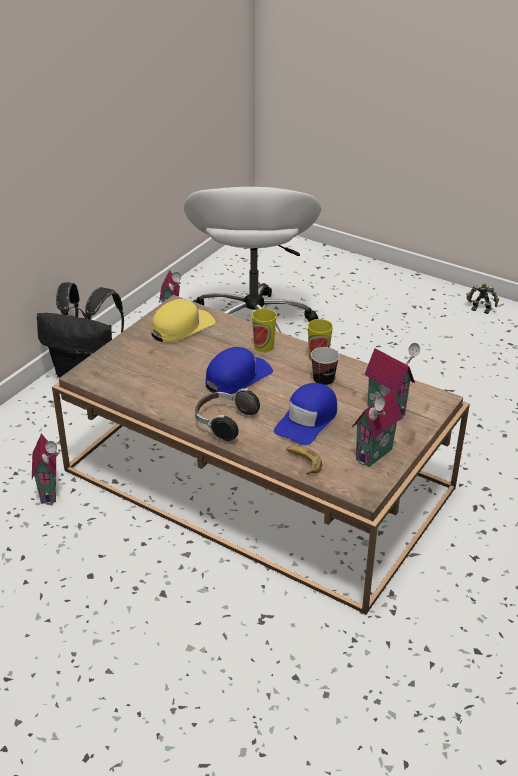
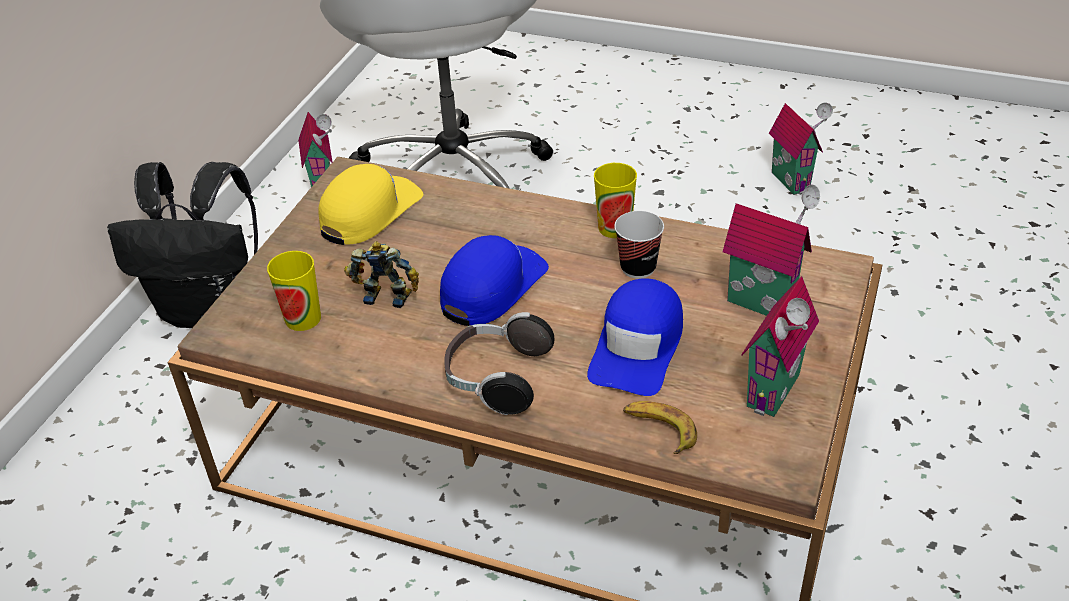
camera: 10 degrees left, 5 degrees up
(51, 491) = (198, 534): toy house -> toy house (793, 180)
(264, 346) = (518, 223): cup -> cup (303, 318)
(481, 308) = (784, 96): toy robot -> toy robot (387, 294)

